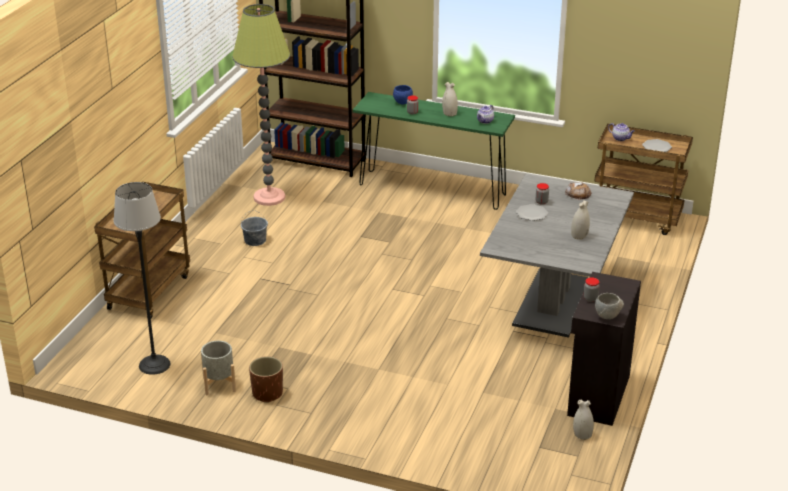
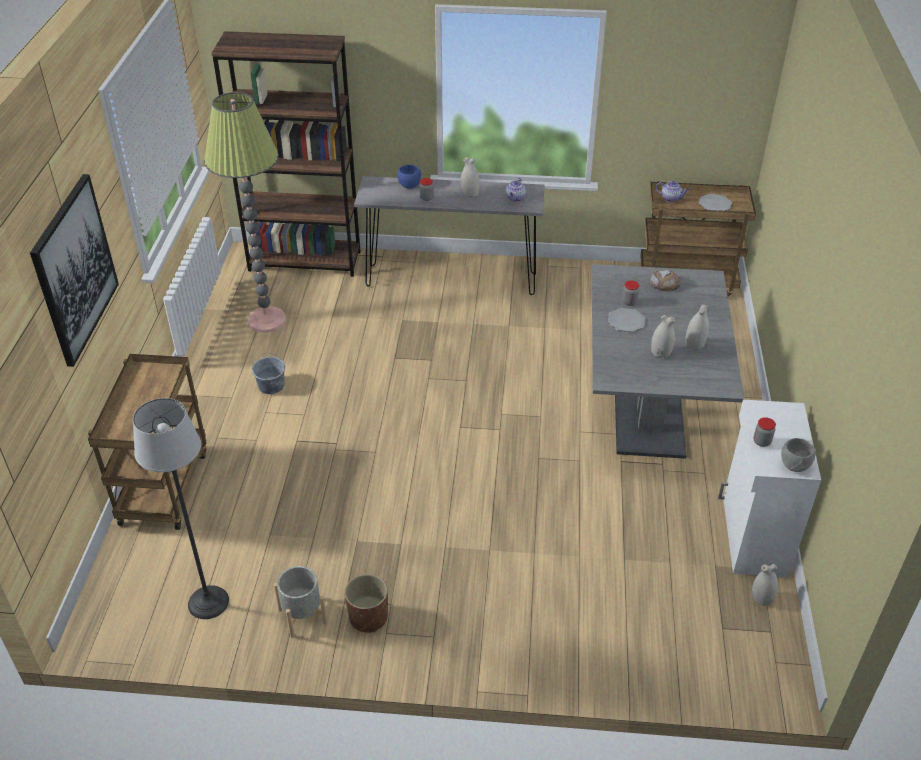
camera: 15 degrees left, 10 degrees up
(109, 101) = (75, 269): none -> picture
(432, 190) = (451, 279): green console table -> grey console table
(548, 237) = (661, 353): none -> white vase
(597, 395) = (752, 536): black cabinet -> white cabinet

